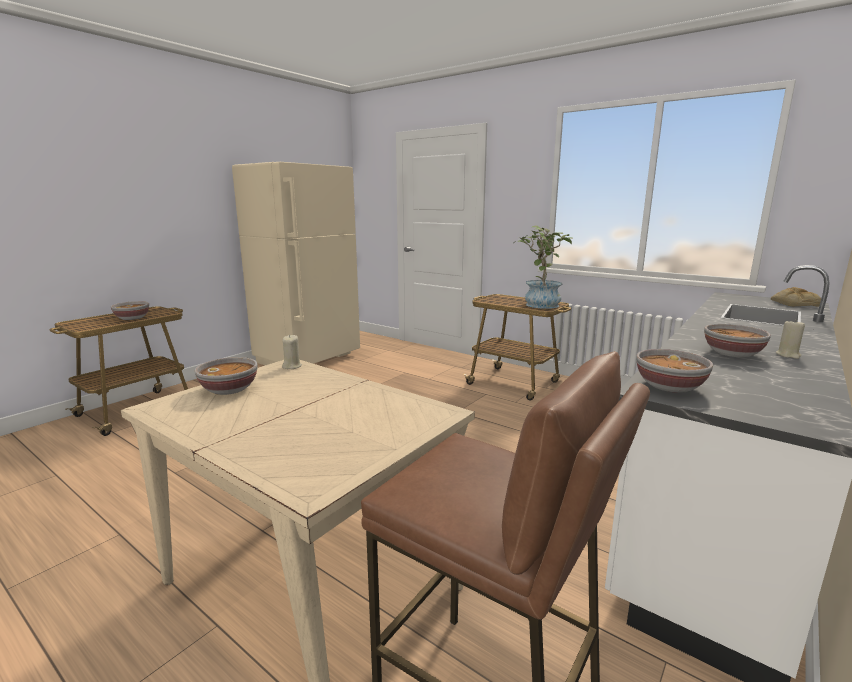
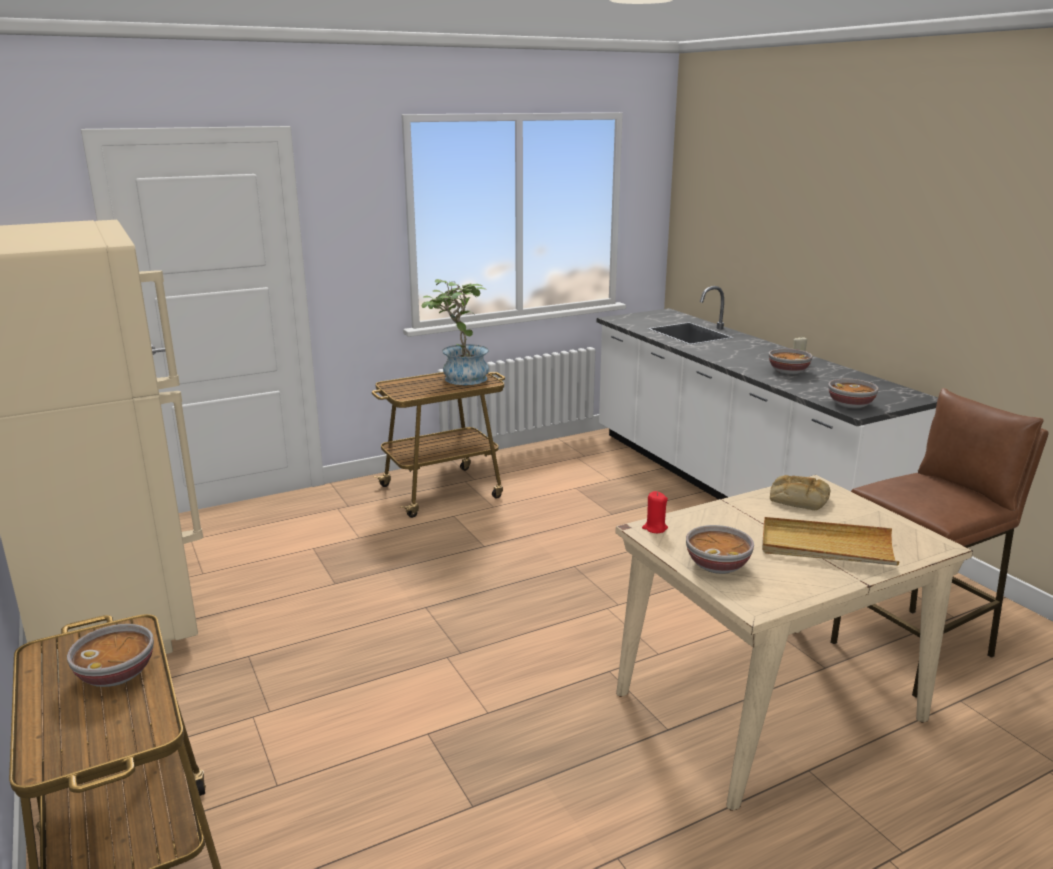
camera: 65 degrees left, 5 degrees up
(280, 426) = (826, 547): none -> beige tray
(292, 366) = (654, 528): beige candle -> red candle
(793, 303) = (663, 315): bread -> bread (798, 499)

